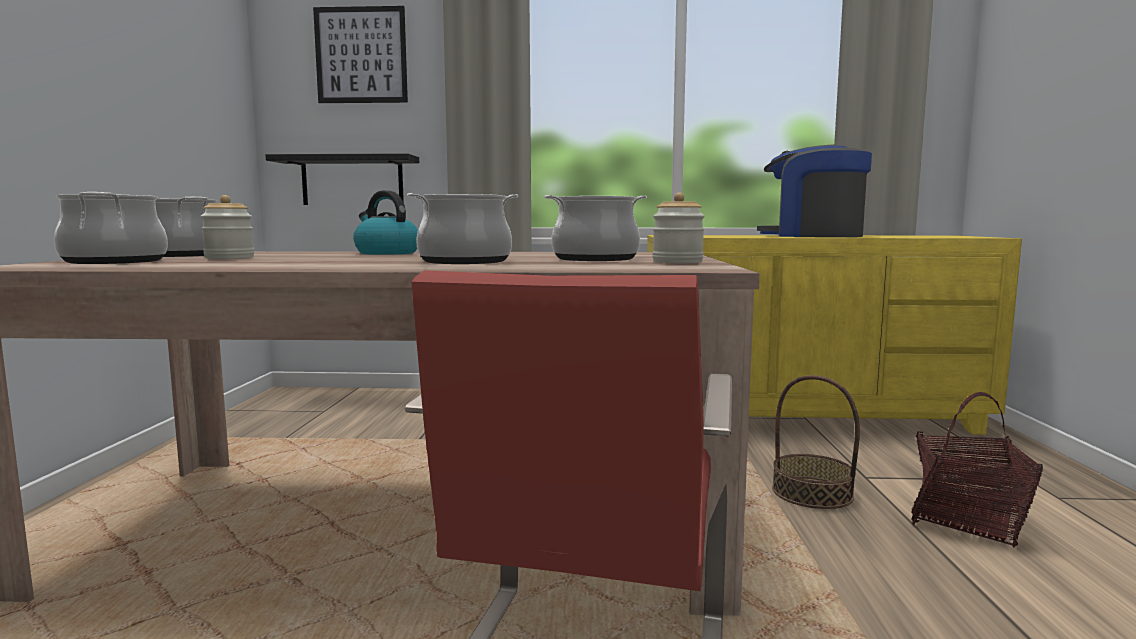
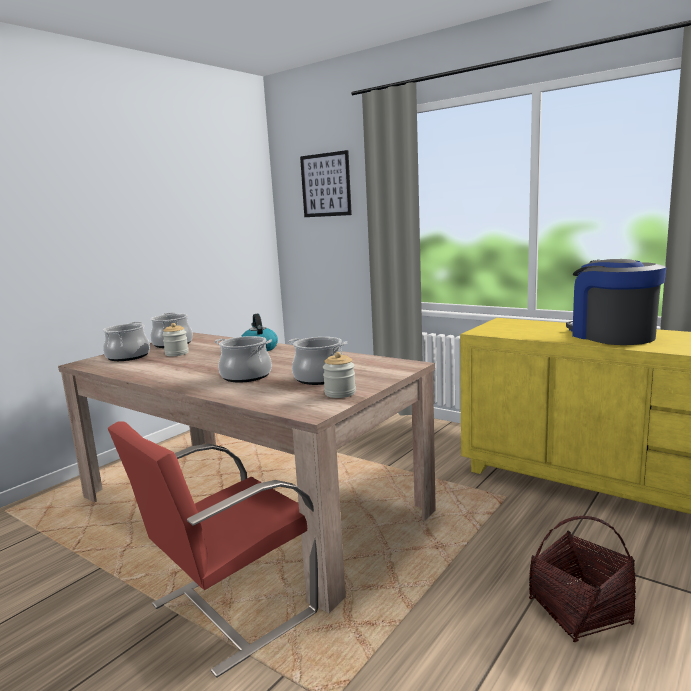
camera: 35 degrees right, 5 degrees up
(352, 181) = (323, 266): black shelf -> none
(812, 492) = (498, 552): basket -> none

